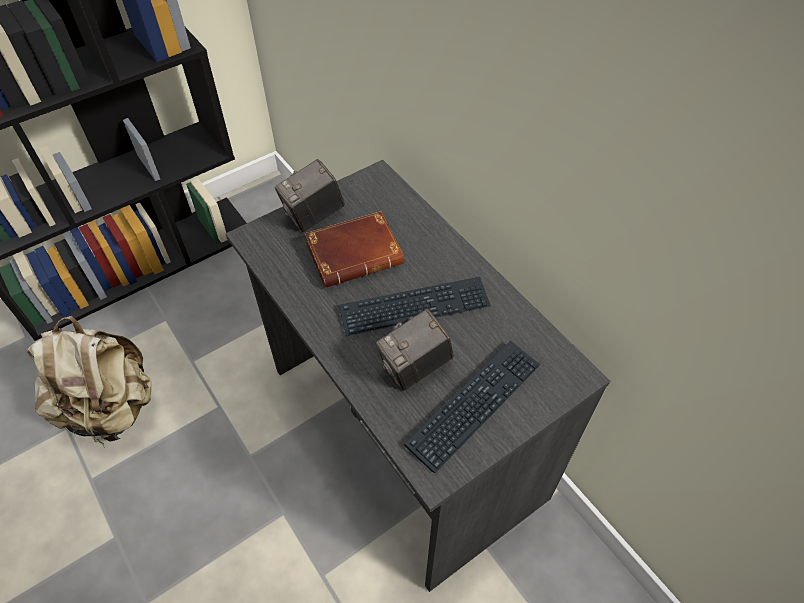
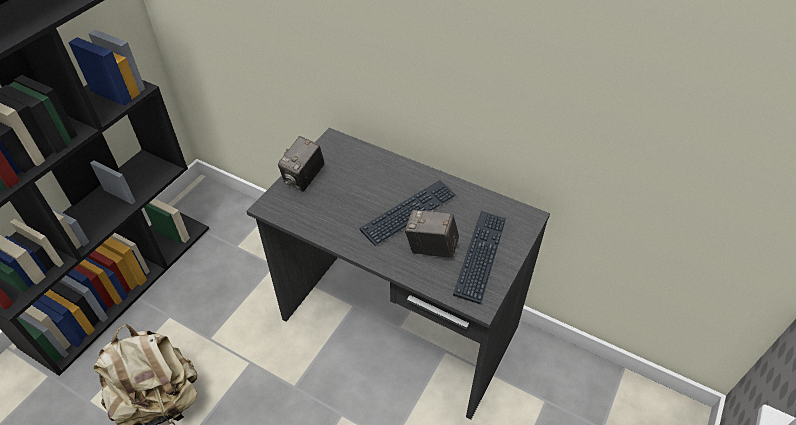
camera: 25 degrees left, 5 degrees down
(356, 253) = (349, 192): brown book -> none
(415, 368) = (431, 248): camera -> camera turned 75 degrees clockwise

